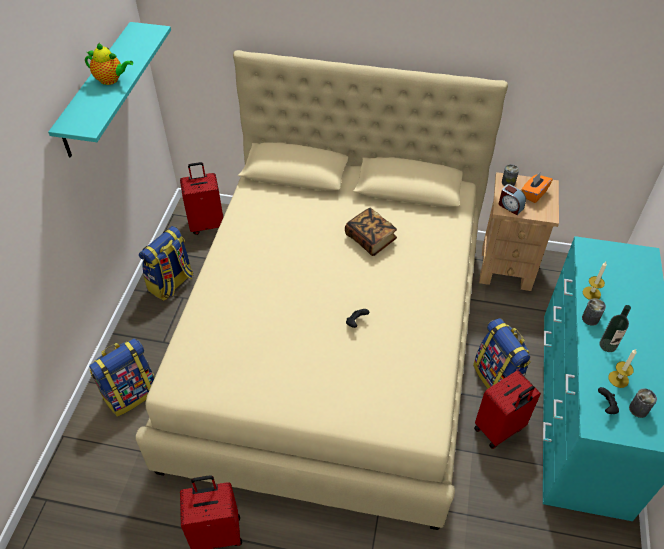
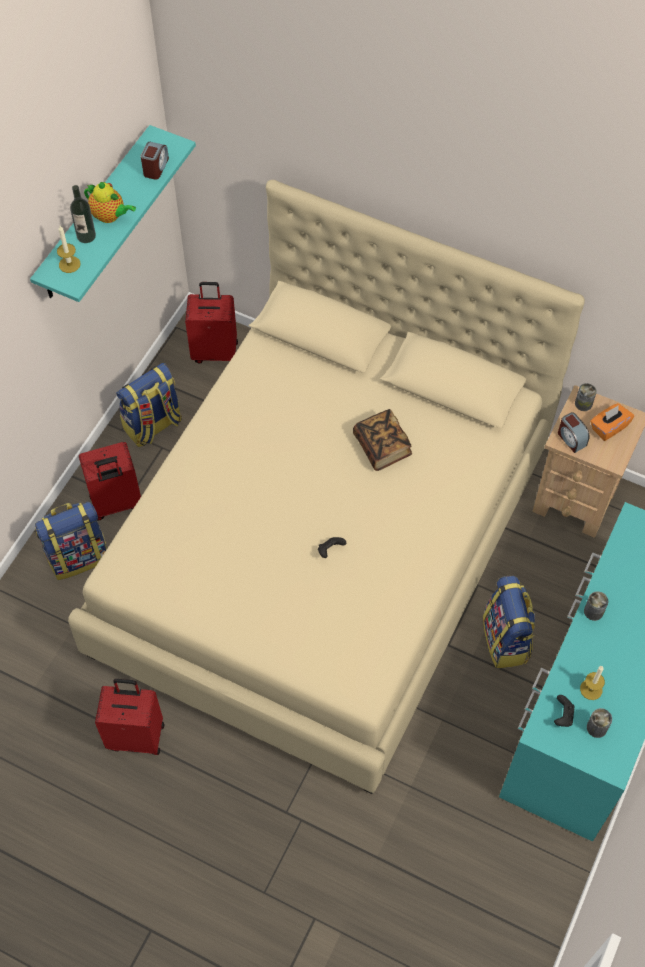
camera: 15 degrees right, 10 degrees up
(142, 45) = (156, 167): none -> alarm clock
(499, 429) = (484, 702): red suitcase -> red suitcase (116, 503)
(591, 293) = (610, 581): candle -> candle (69, 264)
(607, 345) = (598, 648): bottle -> bottle (86, 236)

